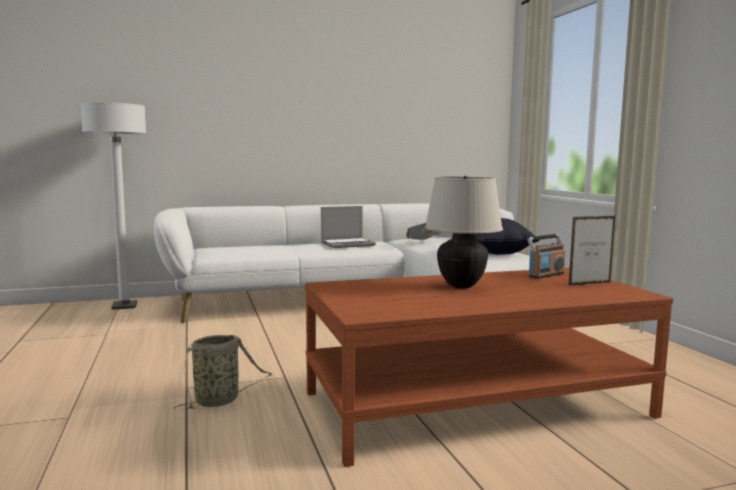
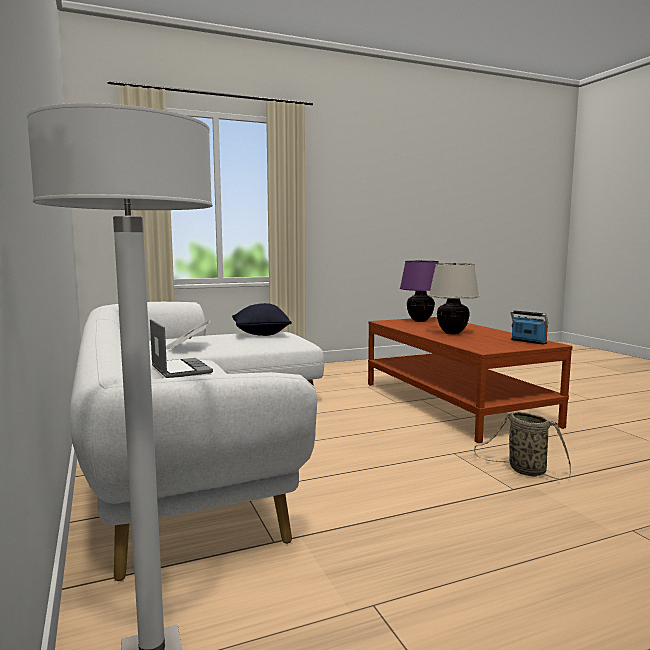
camera: 95 degrees left, 0 degrees up
(546, 275) = (400, 324): radio -> radio (528, 342)
(589, 284) = (419, 321): picture frame -> purple table lamp

